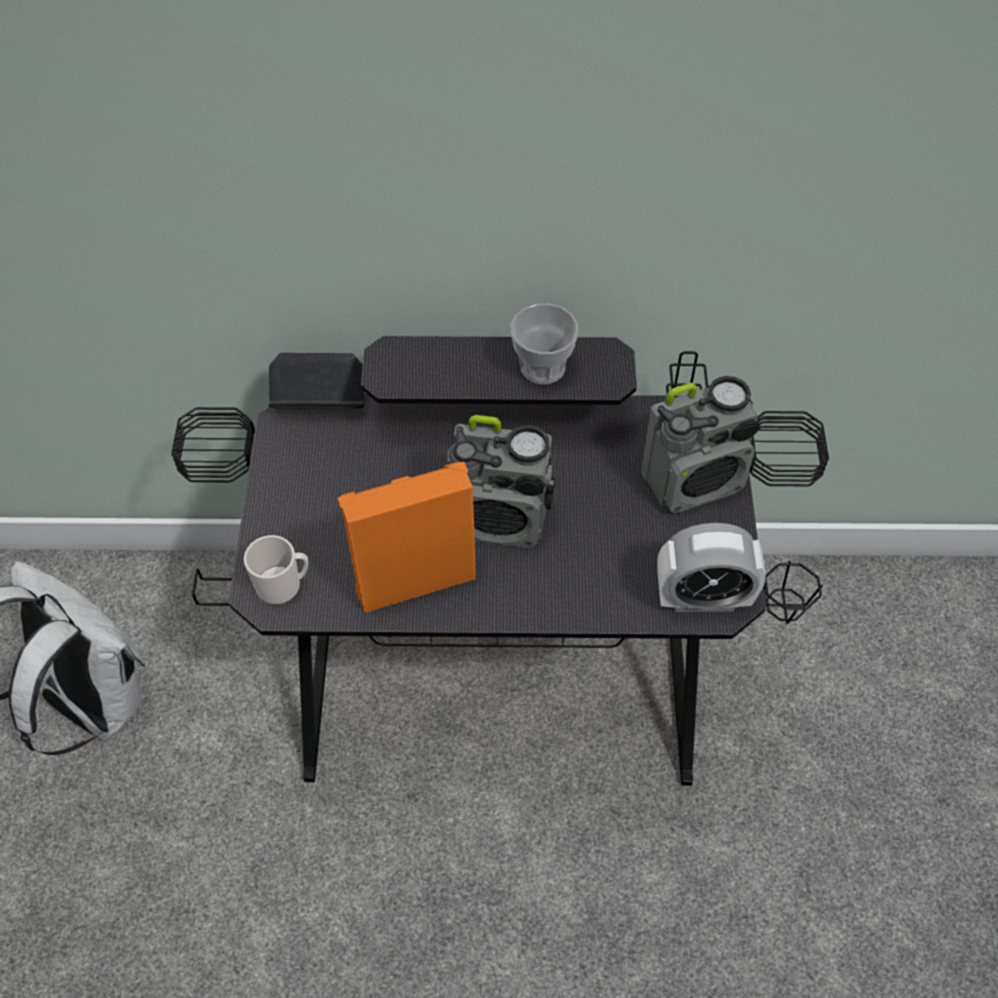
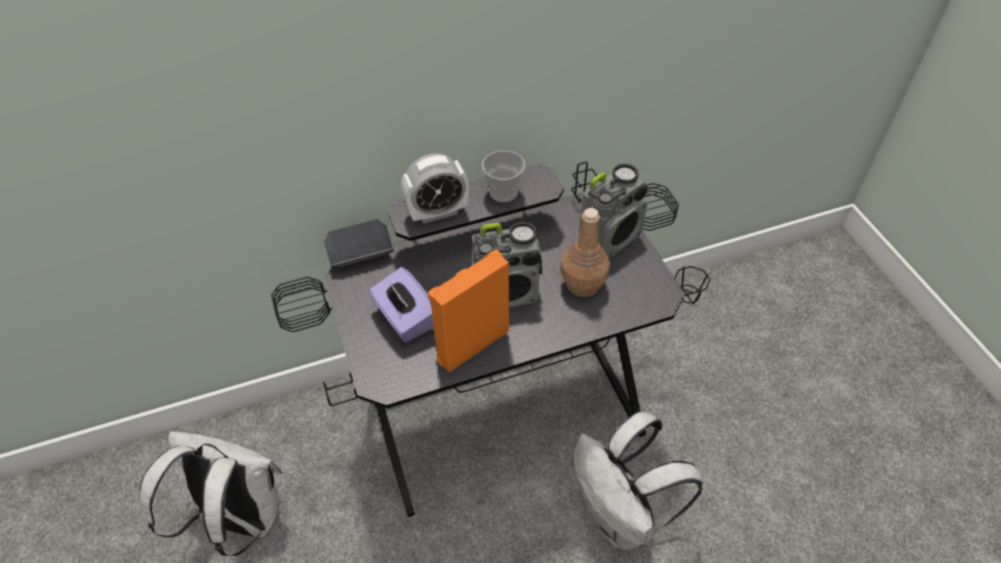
camera: 20 degrees left, 5 degrees down
(283, 585) = (388, 372): mug -> none
(340, 513) = (405, 319): none -> purple tissue box
(603, 892) = (621, 516): none -> white backpack
(617, 542) = (583, 284): none -> brown bottle
(702, 598) = (647, 300): alarm clock -> alarm clock (437, 212)

